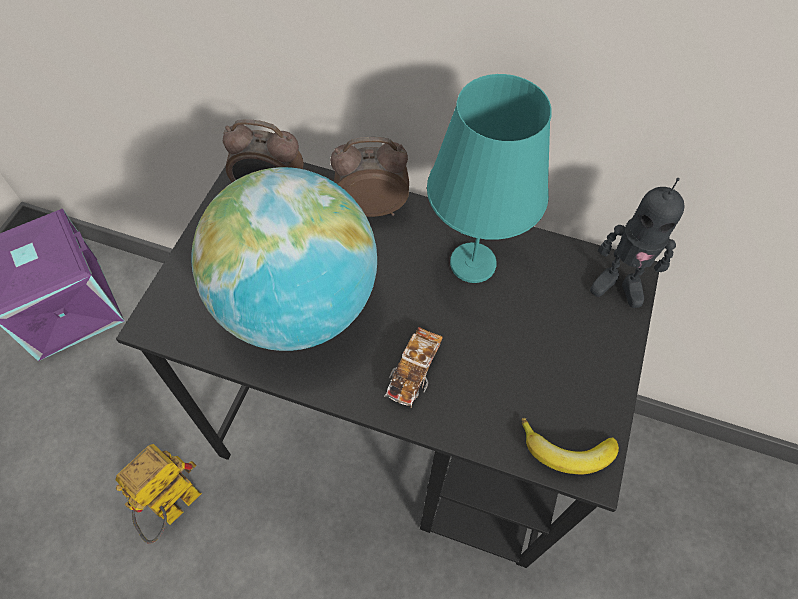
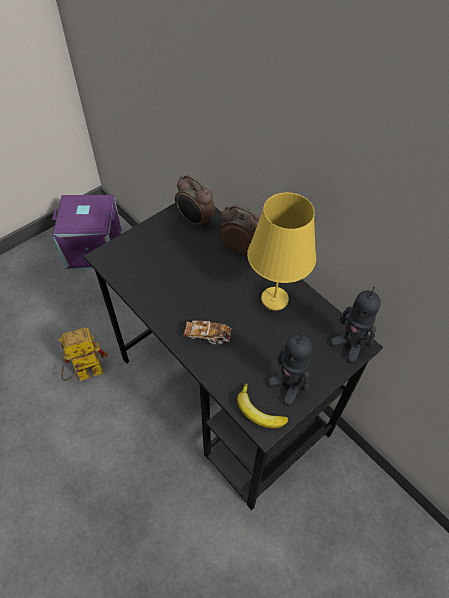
camera: 30 degrees right, 5 degrees down
(297, 304) = (173, 278): globe -> none
(414, 372) = (208, 336): toy car -> toy car turned 135 degrees counterclockwise
(473, 264) = (274, 299): turquoise table lamp -> yellow table lamp
(580, 390) = (287, 387): none -> toy robot

